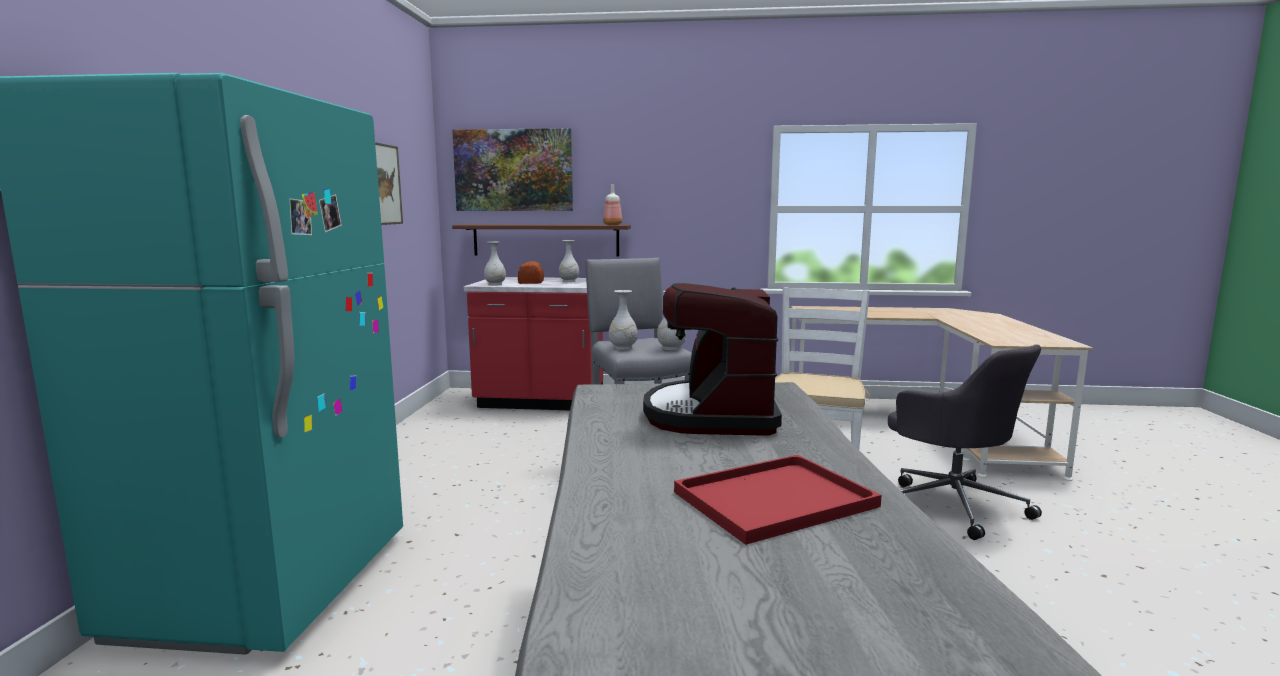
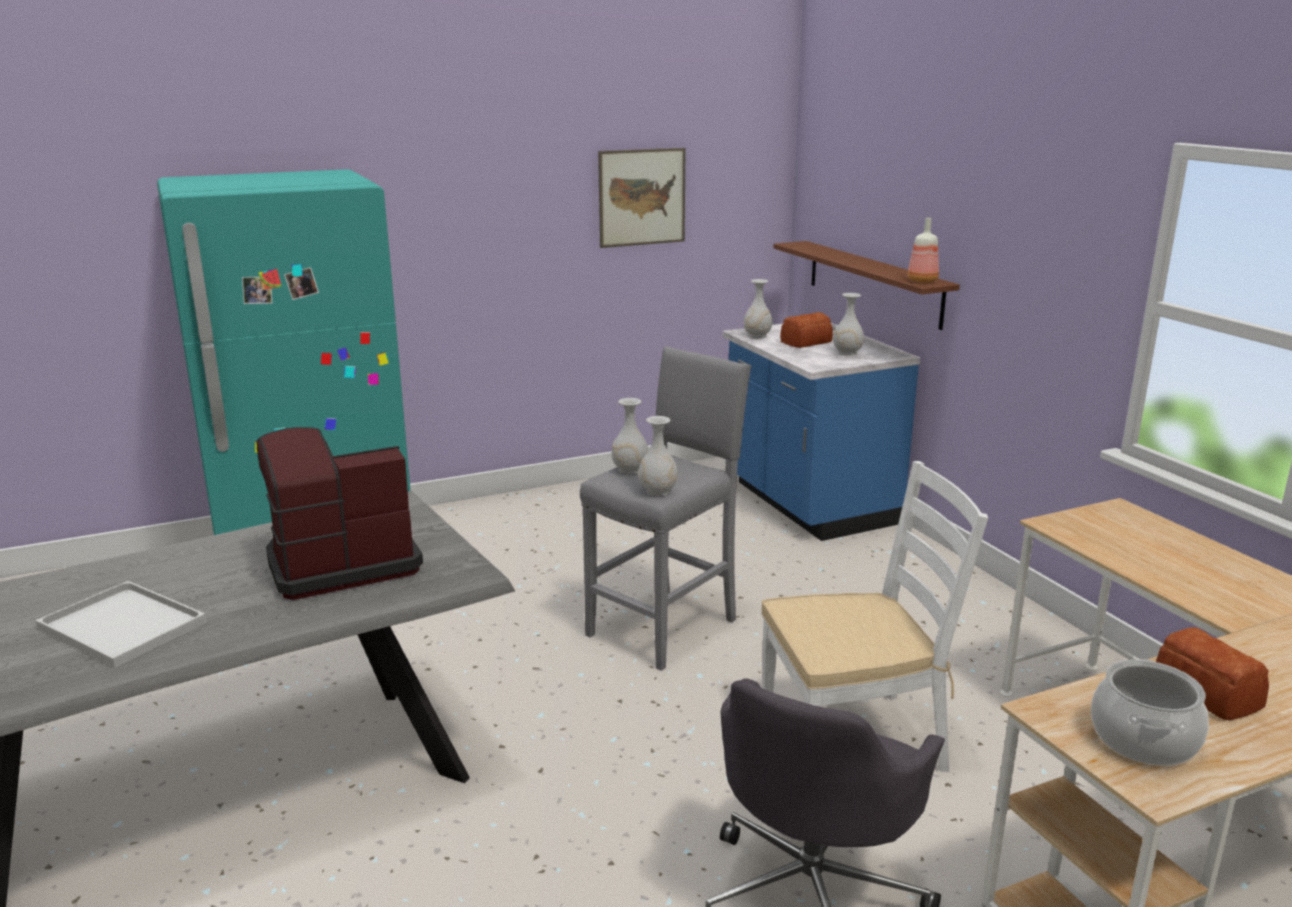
camera: 60 degrees right, 10 degrees up
(513, 170) = (854, 175): picture -> none
(540, 401) = (807, 503): red counter -> blue counter
(773, 501) = (119, 625): red tray -> white tray
(989, 328) = (1207, 693): none -> bread
(1027, 338) = (1144, 739): none -> cooking pot

